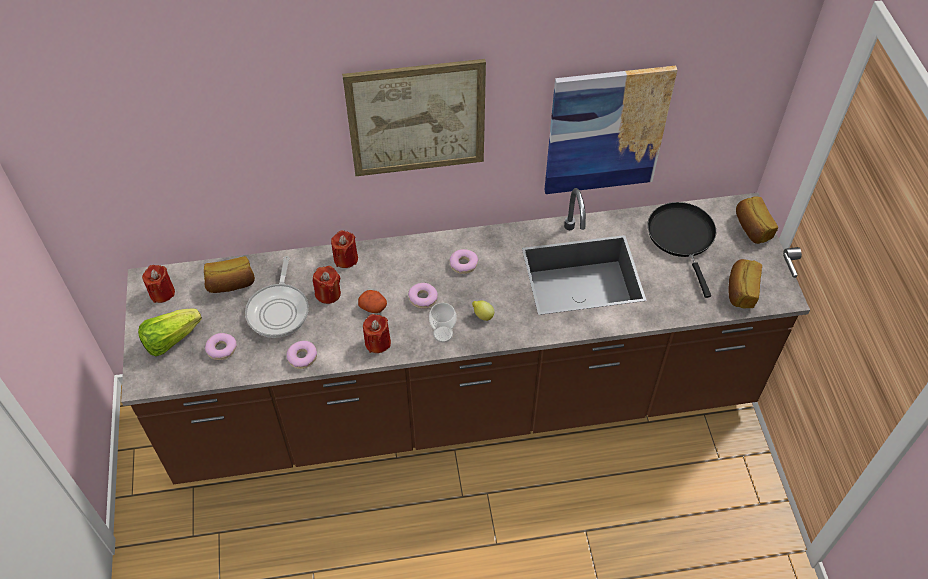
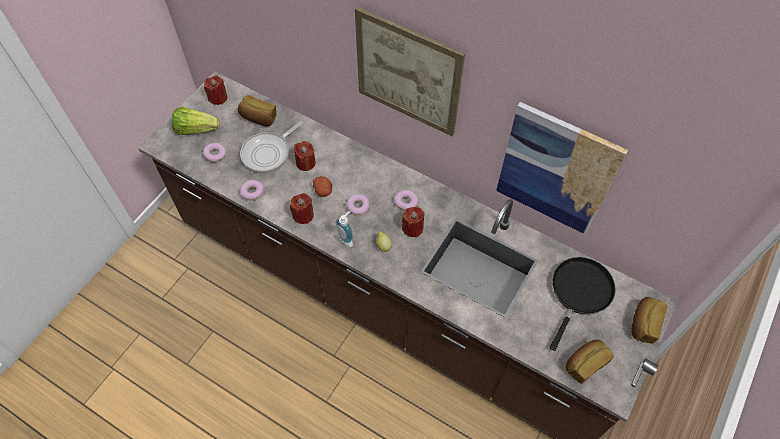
camera: 40 degrees right, 5 degrees up
(346, 258) = (337, 148): red candle -> red candle (413, 228)
(443, 334) = (347, 239): cup -> soap dispenser

